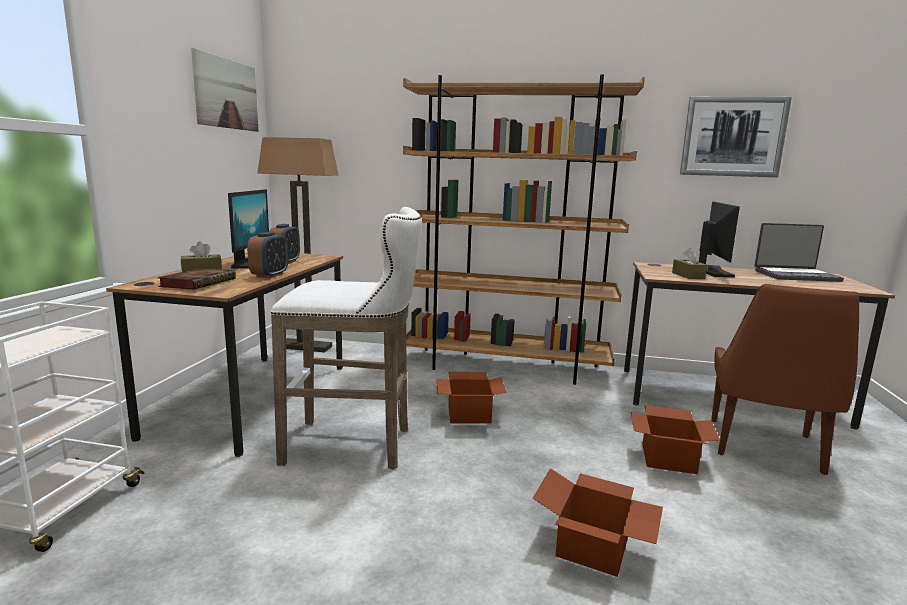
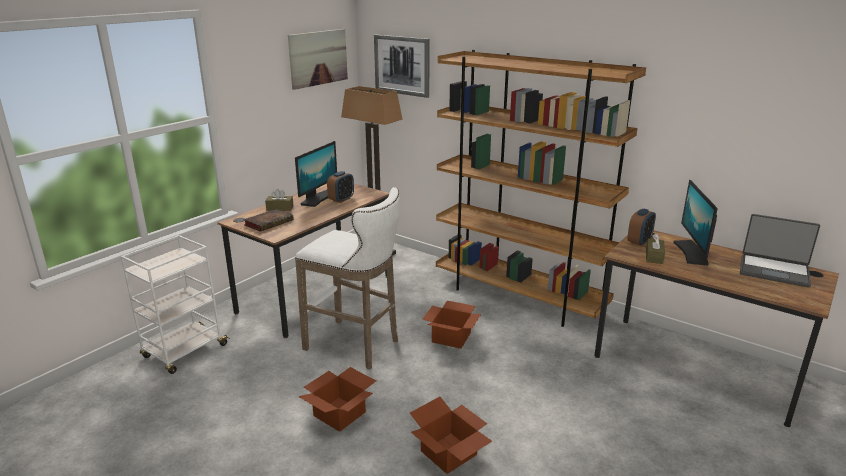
camera: 25 degrees right, 10 degrees up
(269, 275) = (317, 217): alarm clock -> alarm clock (639, 242)
(669, 458) = (571, 408): cardboard box -> cardboard box (341, 413)
(712, 271) = (692, 253): monitor -> monitor turned 150 degrees clockwise
(733, 137) = (741, 122): picture -> picture (402, 65)
(764, 447) = (667, 420): brown chair -> none

